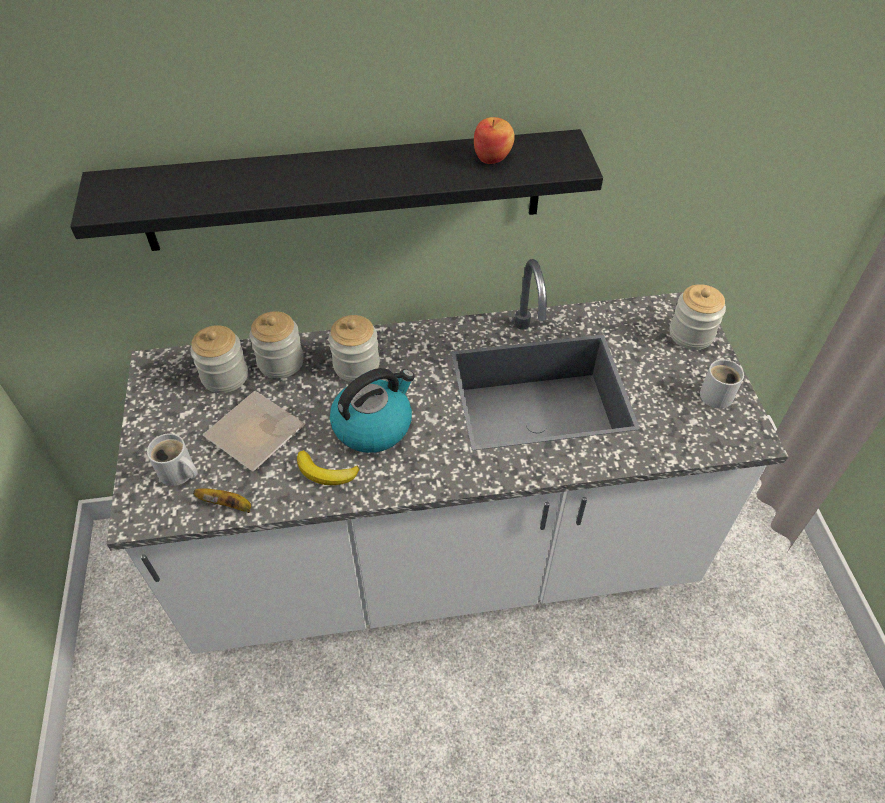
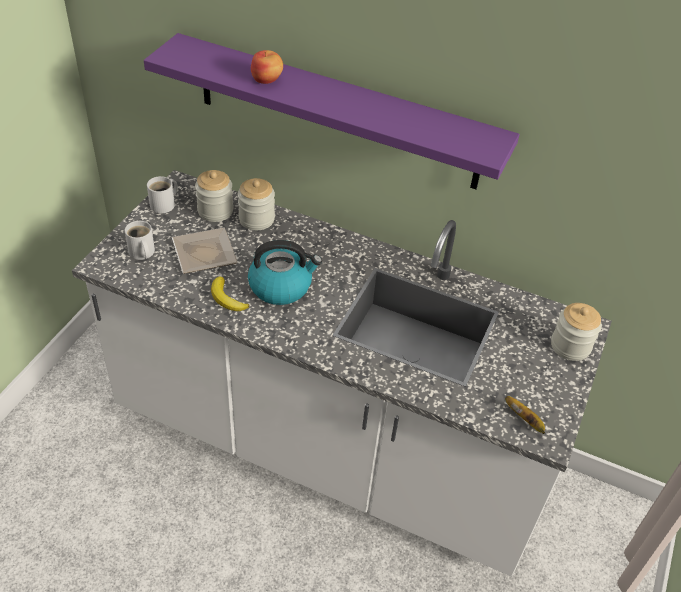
camera: 30 degrees right, 5 degrees down
(228, 505) = (154, 286): banana -> banana (525, 420)
(343, 191) = (336, 112): black shelf -> purple shelf
(356, 365) = (303, 245): jar -> none
(493, 157) = (435, 125): apple -> apple (267, 80)
(717, 393) = (551, 395): white mug -> white mug (165, 204)

